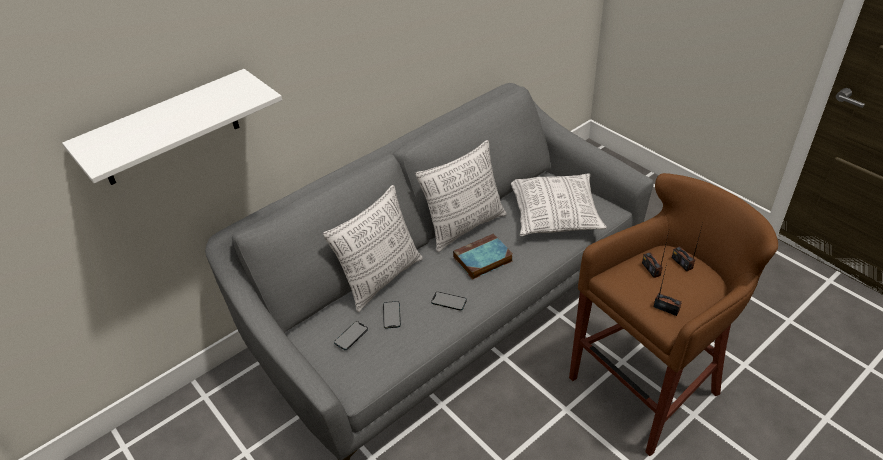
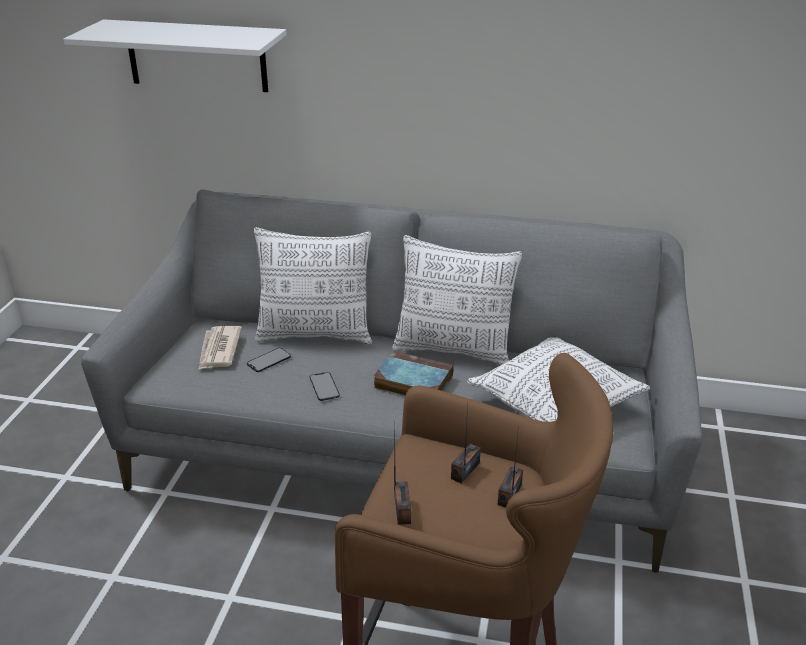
camera: 50 degrees right, 10 degrees down
(351, 335) = (219, 350): phone -> newspaper

